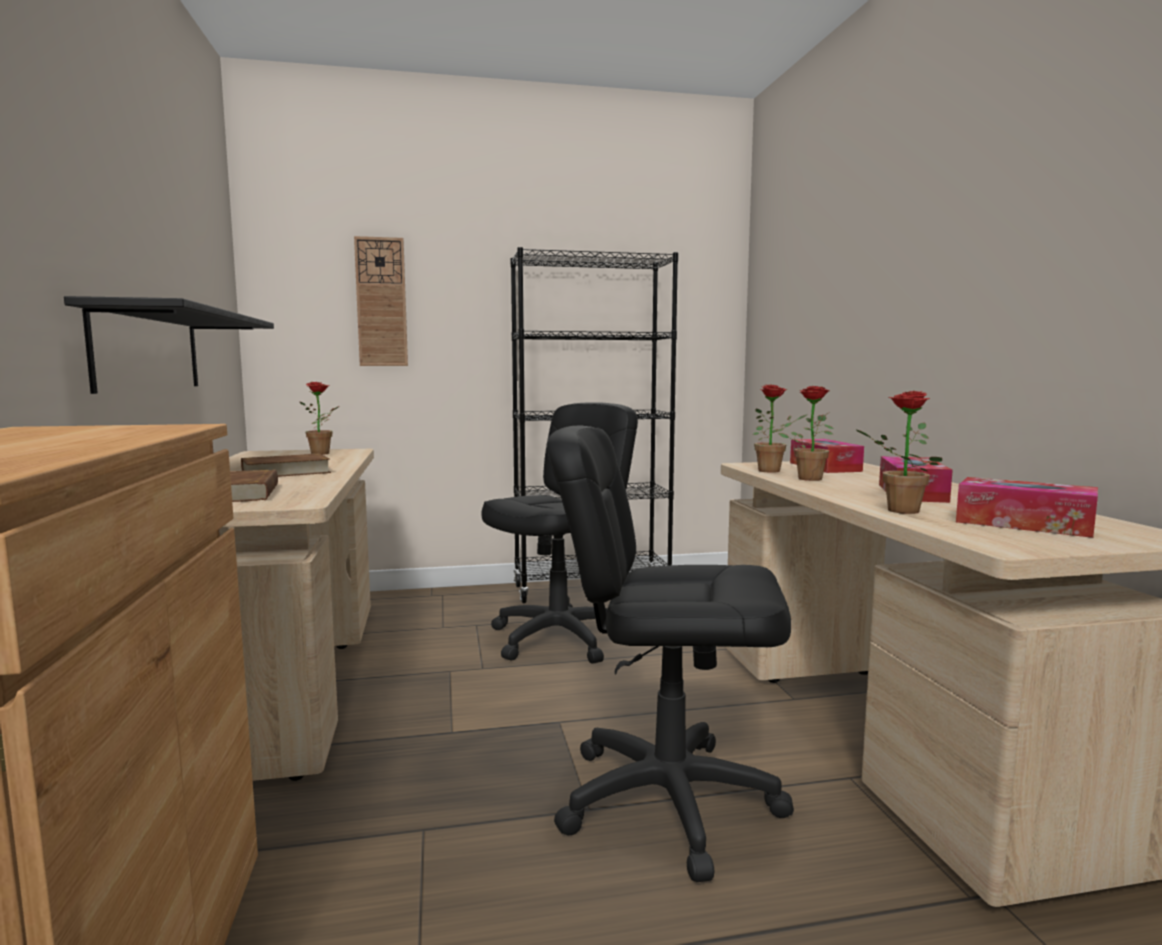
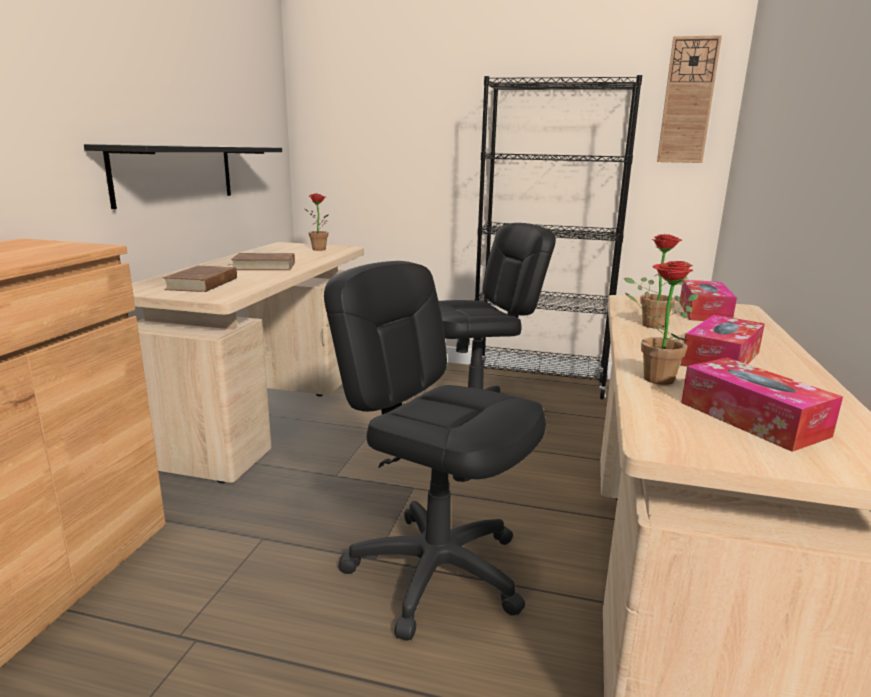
camera: 25 degrees right, 10 degrees up
(381, 302) = (388, 125): wall clock -> wall clock (687, 101)
(774, 471) = (640, 311): potted plant -> none

